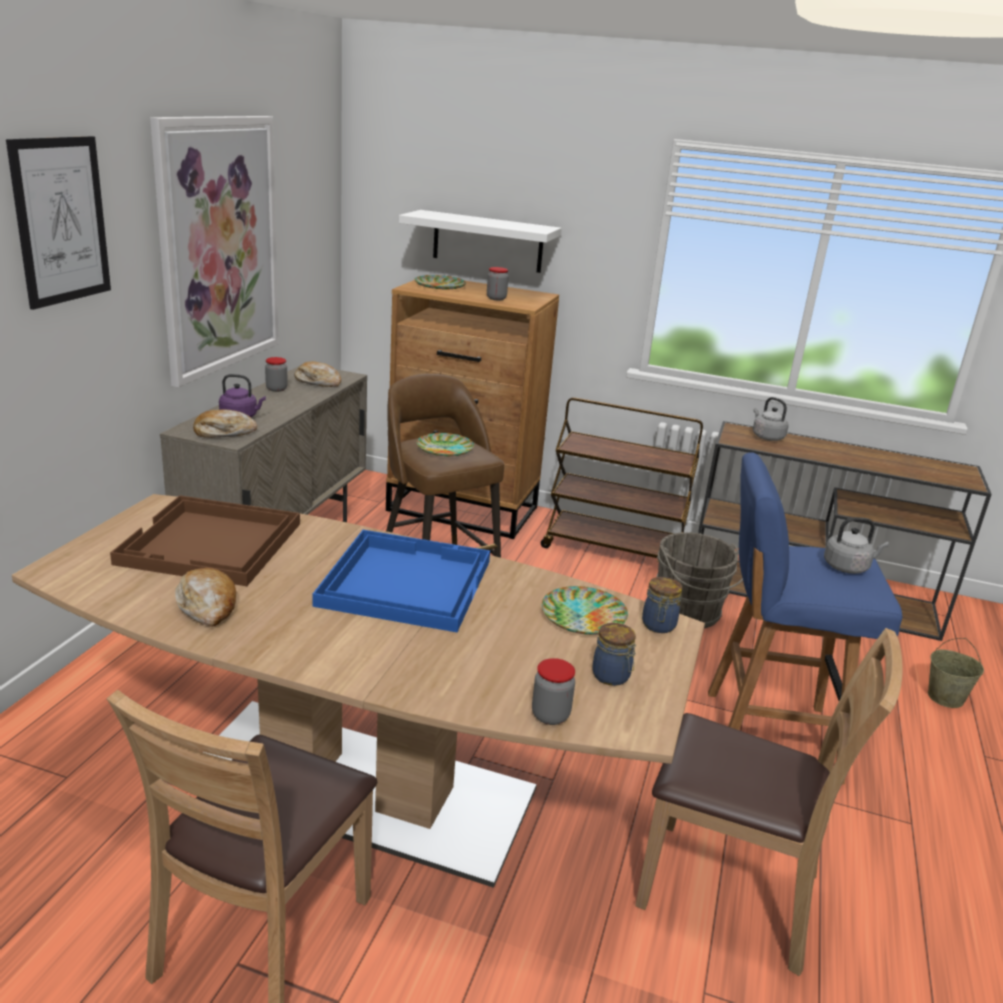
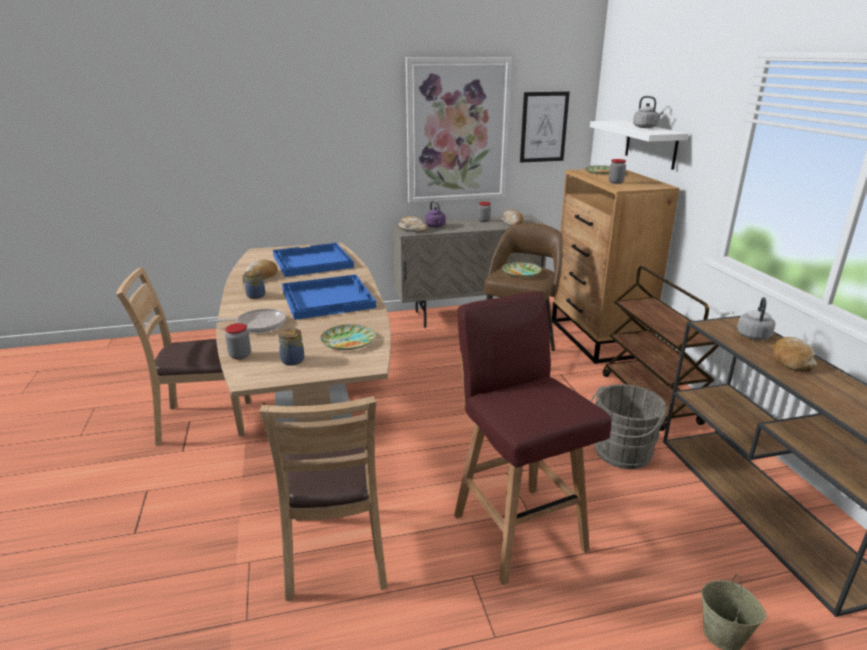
camera: 60 degrees right, 0 degrees up
(61, 221) = (339, 106): picture -> picture (543, 127)
(212, 544) = (312, 262): brown tray -> blue tray
(440, 668) = (258, 324): none -> frying pan
(658, 626) = (363, 361): jar -> jar (255, 296)
(767, 734) = (517, 529): blue stool -> red stool
(824, 448) = (791, 360): none -> bread
(848, 567) = (549, 405): grey kettle -> grey kettle (646, 127)

